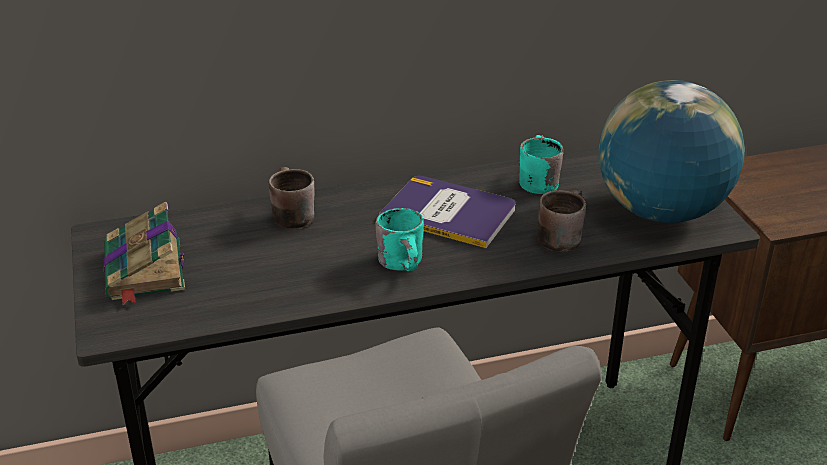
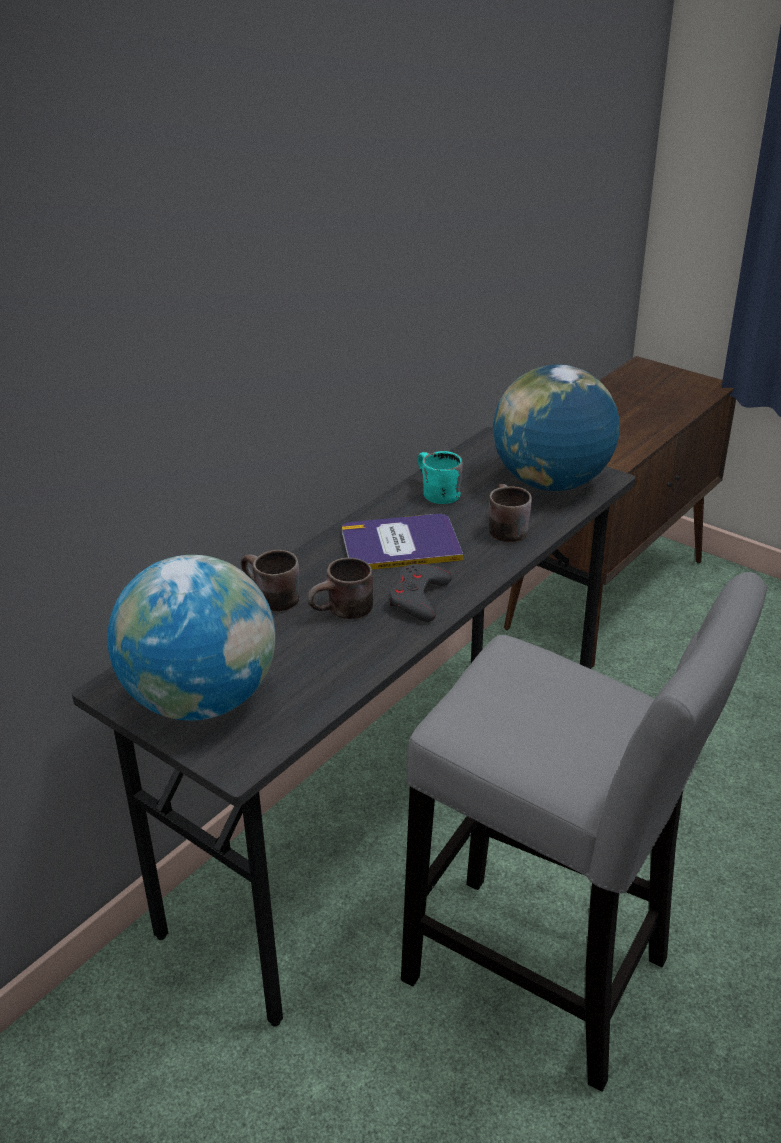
camera: 35 degrees left, 0 degrees up
(145, 271) = (201, 700): book -> globe
(330, 251) = (344, 613): none -> brown mug
(406, 264) = (418, 598): turquoise mug -> grey game controller

